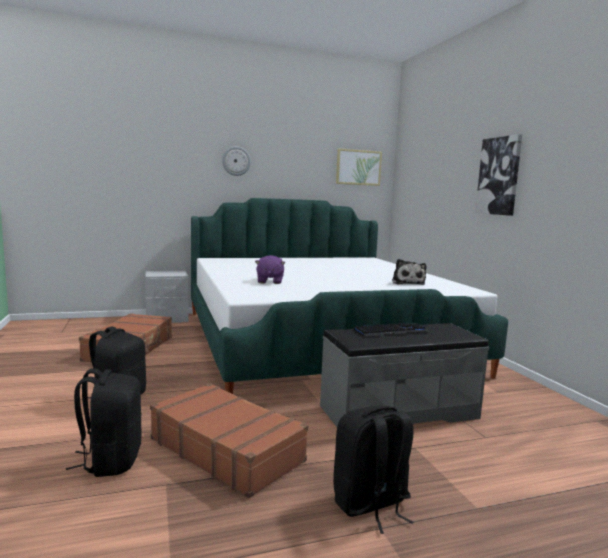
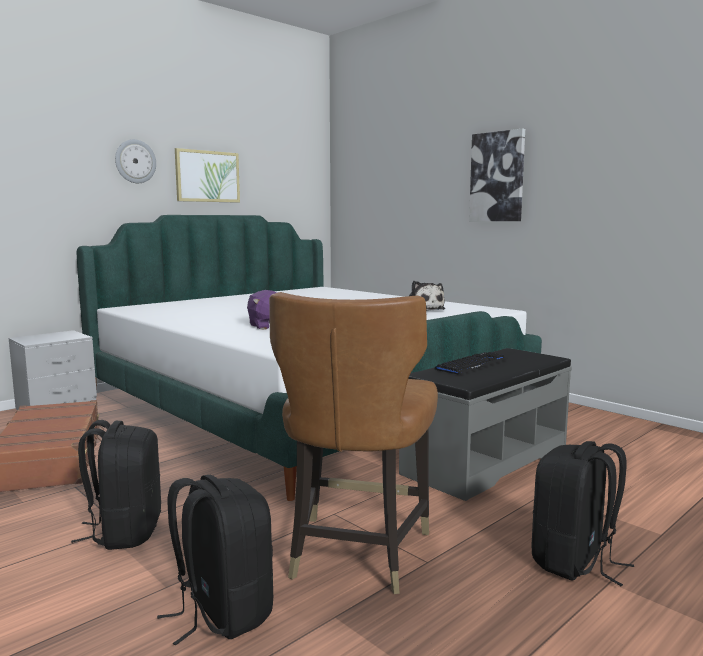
camera: 25 degrees left, 0 degrees up
(227, 449) = (356, 552): brown suitcase -> brown chair
(358, 167) = (291, 170): picture -> picture (207, 176)

